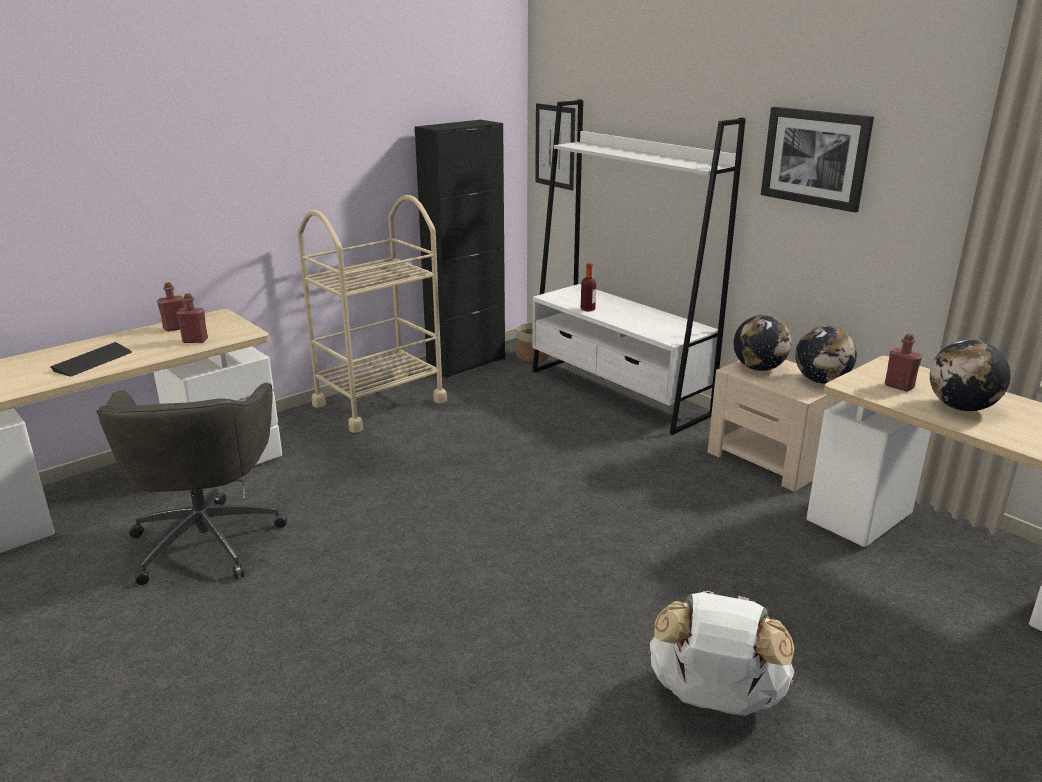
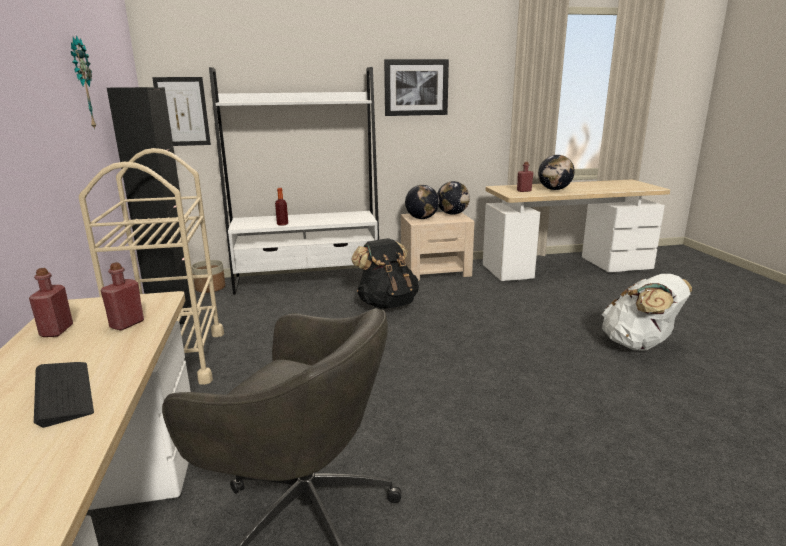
camera: 60 degrees left, 5 degrees down
(366, 127) = (81, 84): none -> wall clock
(613, 458) = (387, 304): none -> black backpack

